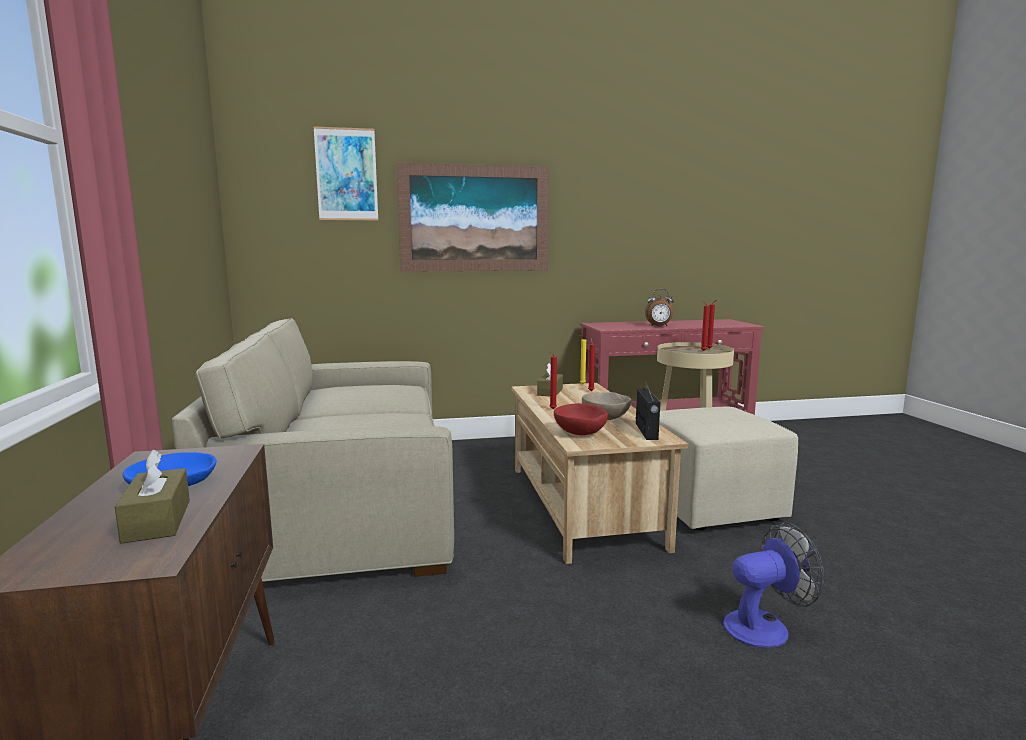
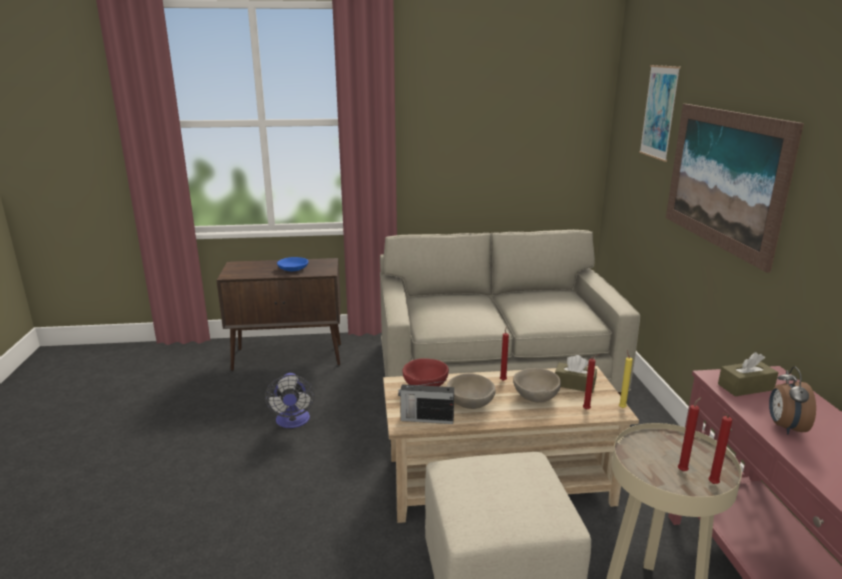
camera: 95 degrees right, 10 degrees up
(157, 520) = (258, 272): brown tissue box -> brown tissue box (745, 387)
(579, 401) = (535, 397): none -> beige bowl
(765, 626) = (281, 544): fan -> fan (293, 422)

